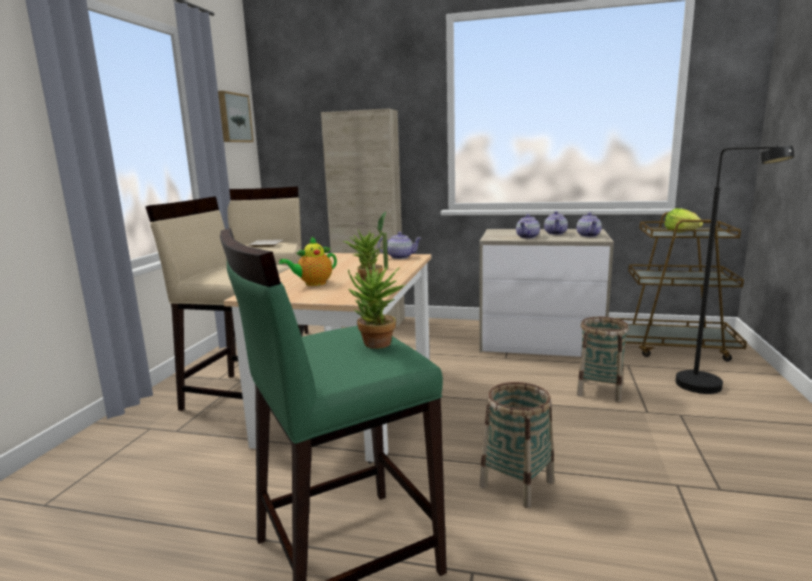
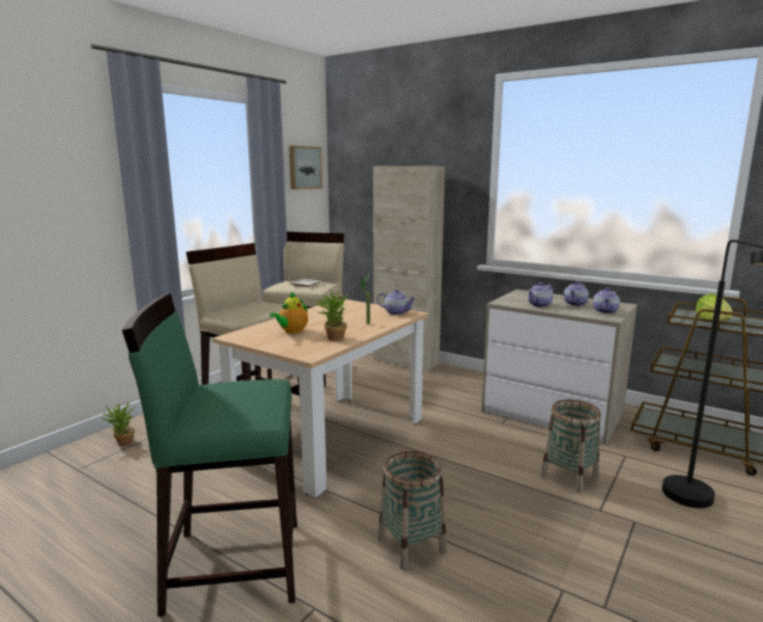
camera: 20 degrees right, 0 degrees up
(313, 284) = (292, 331): teapot -> teapot turned 45 degrees counterclockwise
(377, 346) = (256, 402): potted plant -> potted plant (123, 443)

